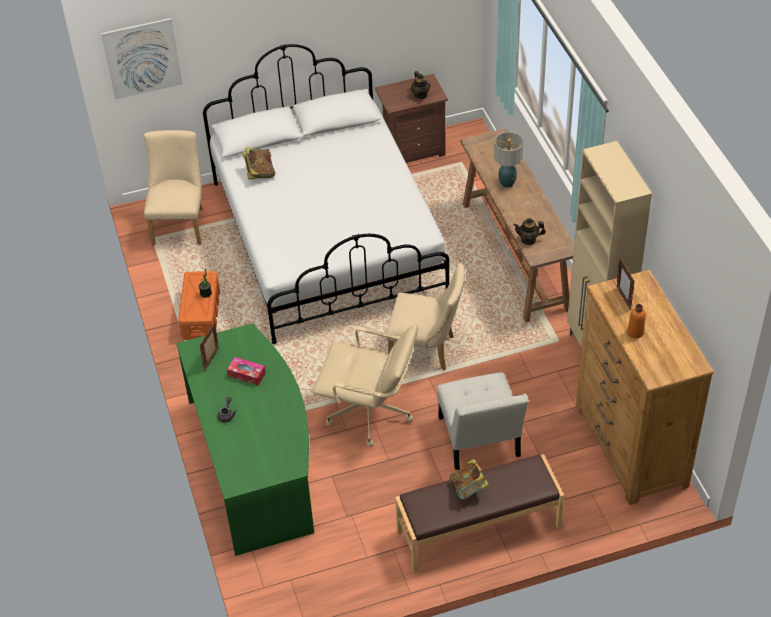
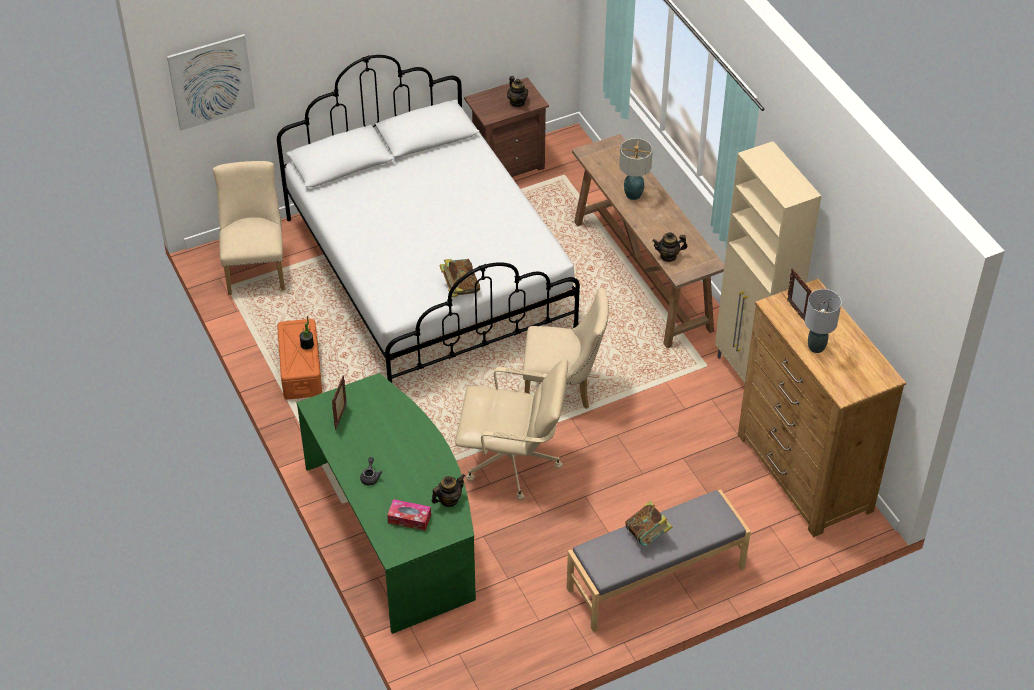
camera: 10 degrees left, 0 degrees up
(246, 374) = (384, 430): tissue box -> tissue box (409, 519)
(259, 173) = (351, 203): book -> book (460, 288)
(291, 441) = (448, 500): none -> teapot
(479, 530) = (656, 579): brown bench -> grey bench
(480, 441) = (640, 483): white chair -> none
(635, 332) = (816, 347): orange bottle -> grey table lamp

